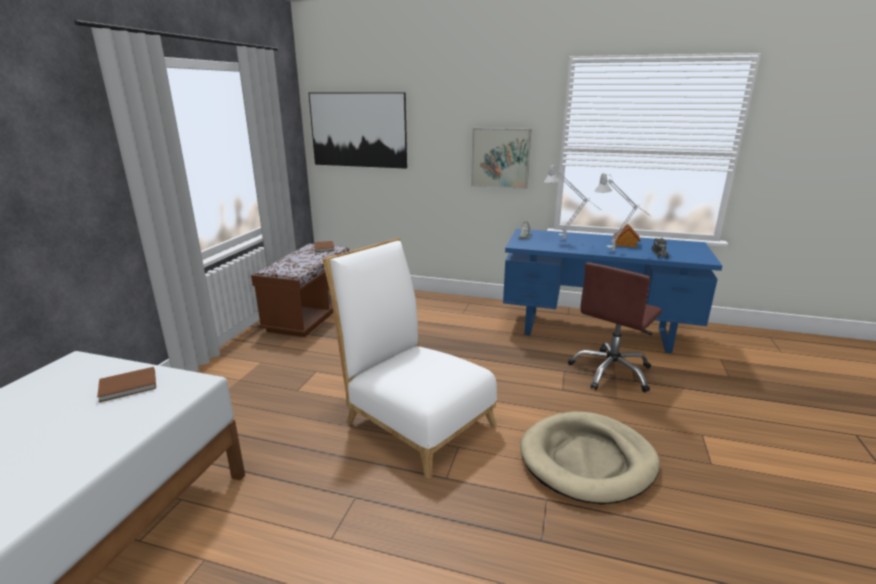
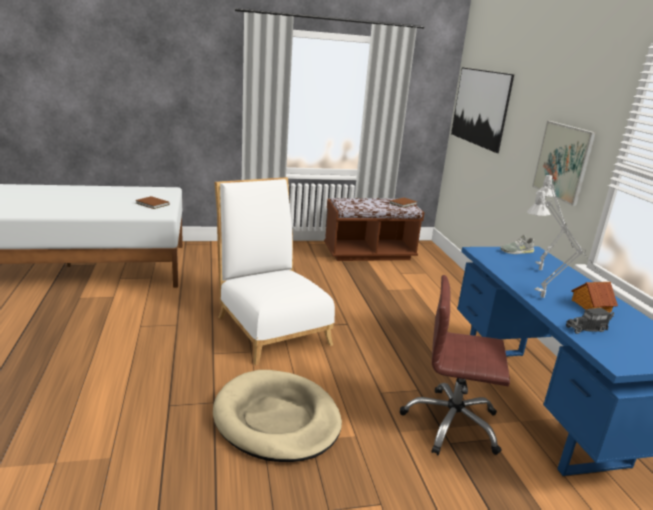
camera: 60 degrees right, 0 degrees up
(414, 419) = (270, 326): white chair -> white chair turned 45 degrees counterclockwise

